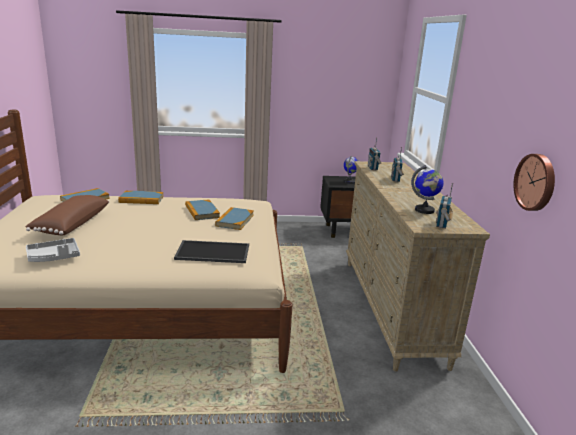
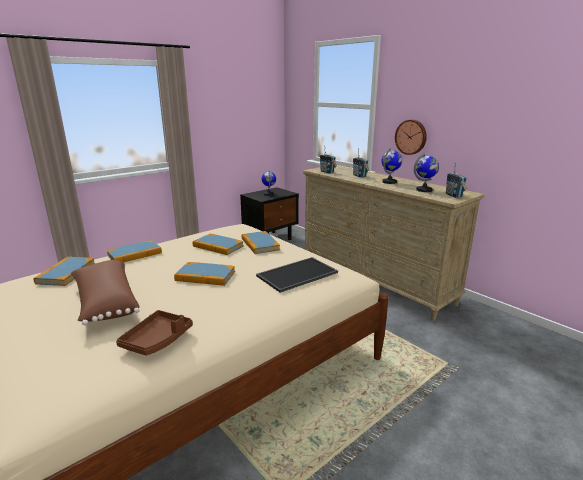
camera: 35 degrees left, 0 degrees up
(54, 257) = (157, 340): grey tray -> brown tray
(151, 229) = (205, 276): none -> book
(410, 193) = (389, 182): none -> globe
(536, 182) = (509, 149): wall clock -> wall clock (411, 137)

